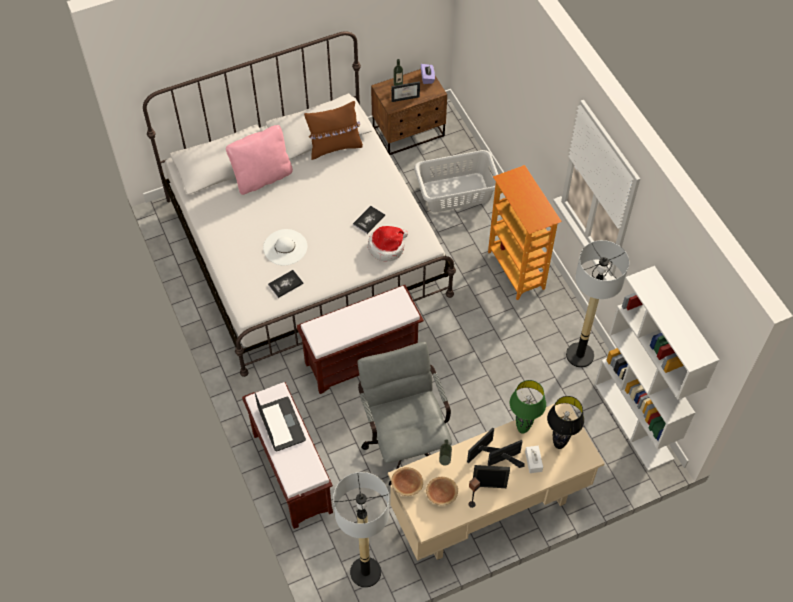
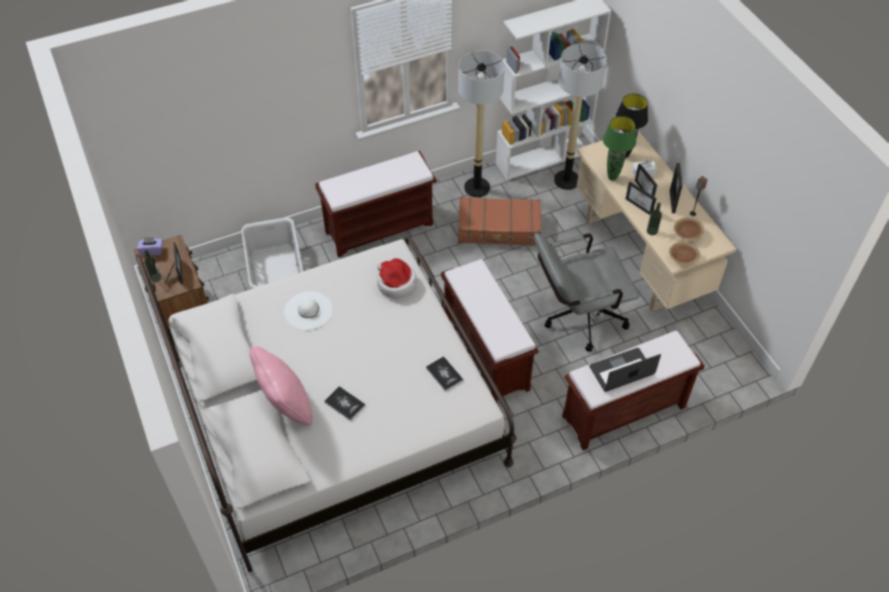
camera: 90 degrees left, 5 degrees down
(285, 247) = (392, 377): white hat -> white hat (308, 310)
(335, 147) = (247, 333): brown pillow -> none
(365, 572) = (717, 348): floor lamp -> floor lamp (566, 180)
(369, 220) = (358, 299): book -> book (345, 403)
(517, 270) = (380, 227): bookcase -> brown bench
(521, 374) = (499, 229): none -> brown suitcase

